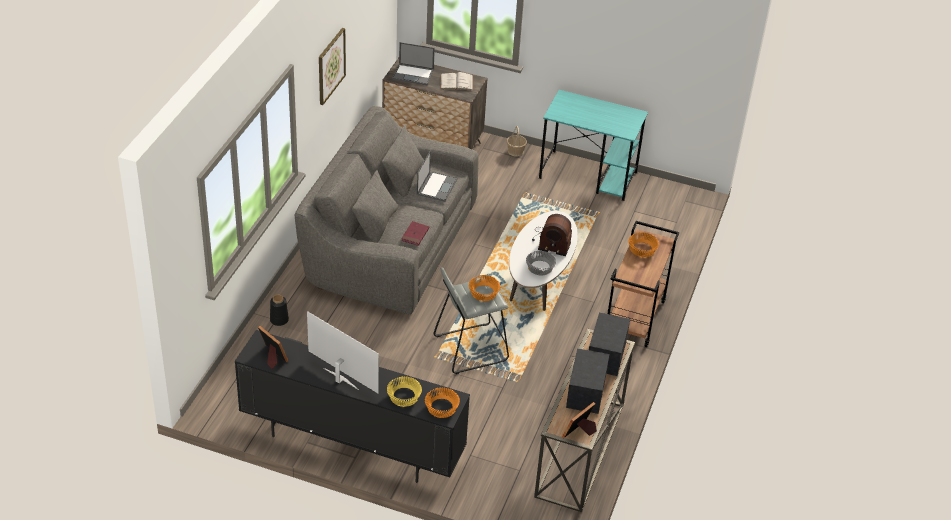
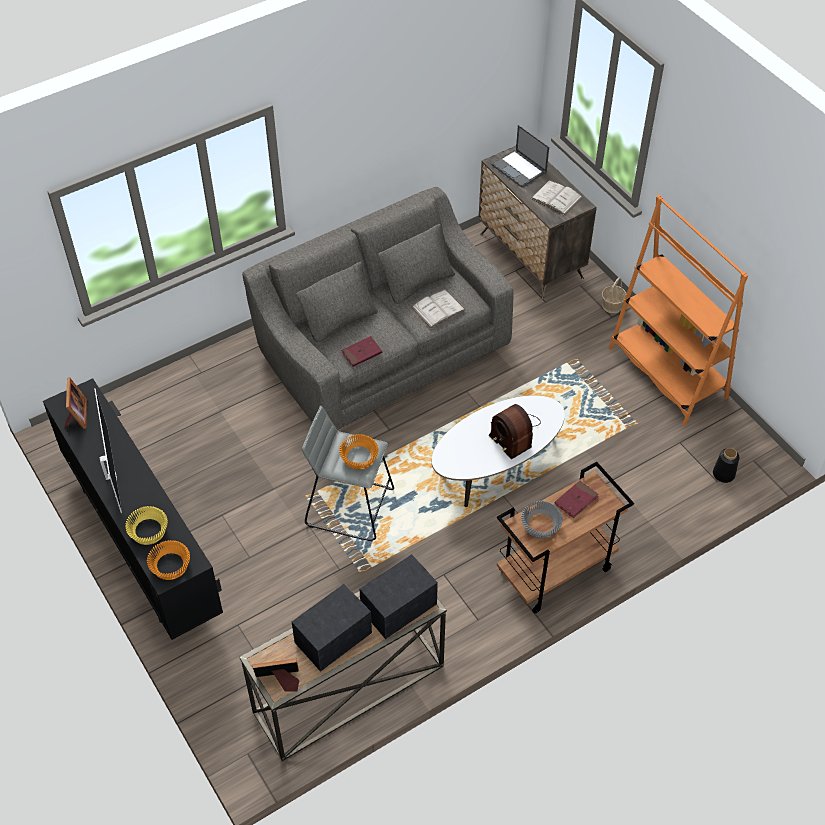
camera: 40 degrees right, 10 degrees up
(279, 319) = (203, 374): black vase -> black vase (723, 474)
(331, 66) = (369, 123): picture -> none
(437, 186) = (438, 308): laptop -> white book
(539, 267) = (471, 457): grey bowl -> grey bowl (540, 524)
(588, 175) = (667, 373): turquoise desk -> orange bookcase
(642, 249) = (576, 500): orange bowl -> red book

